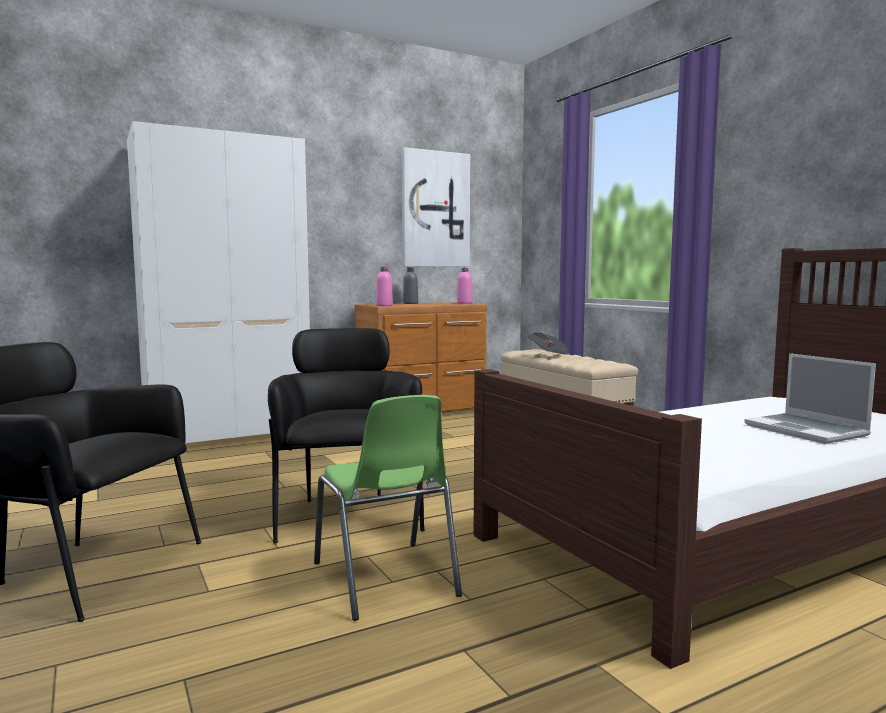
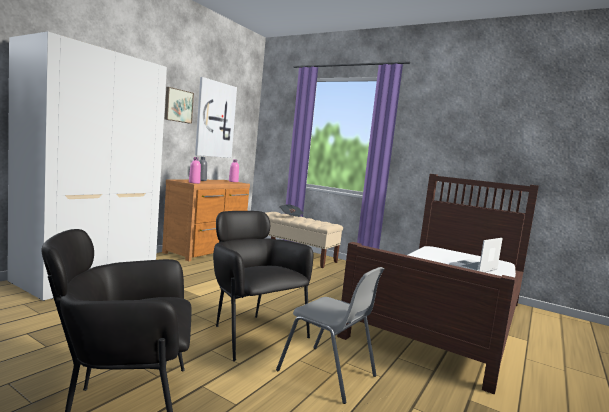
camera: 30 degrees left, 0 degrees up
(367, 195) = (178, 105): none -> picture
(385, 580) = (328, 374): green chair -> grey chair
(807, 430) = (474, 268): laptop -> laptop turned 105 degrees clockwise

